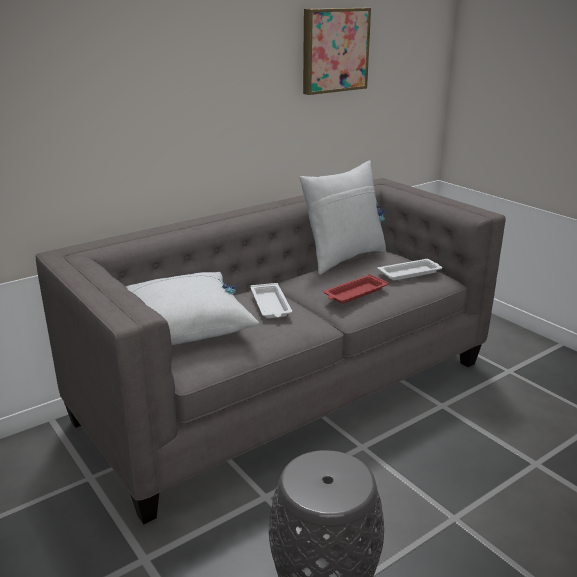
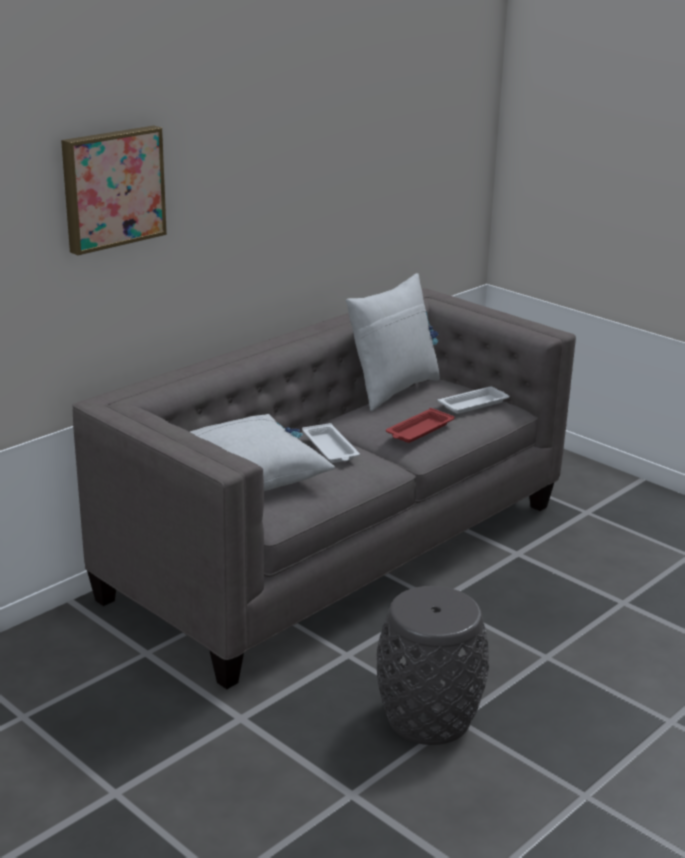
camera: 10 degrees left, 0 degrees up
(334, 50) = (371, 146): picture -> picture (112, 188)

